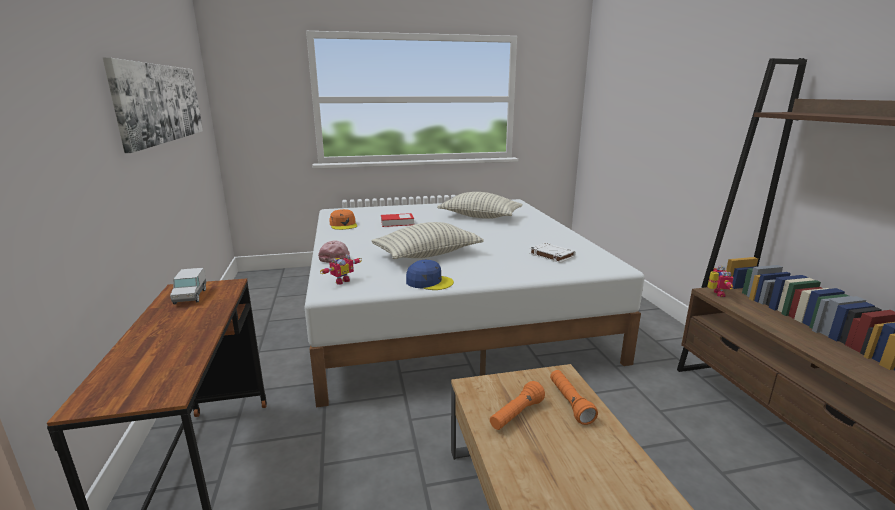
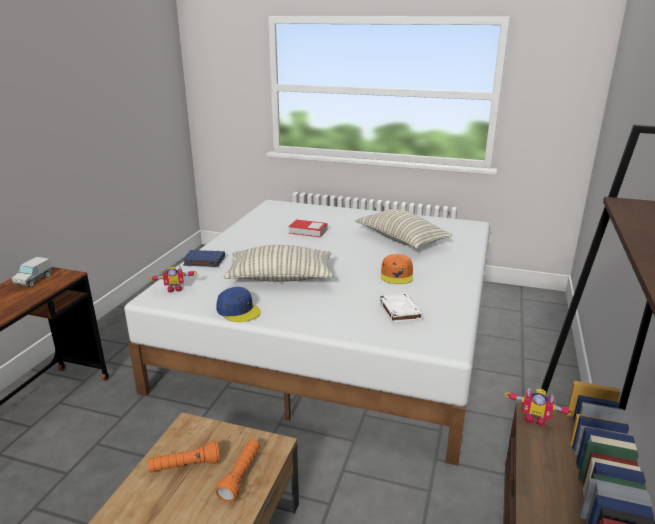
camera: 30 degrees right, 5 degrees up
(161, 103) = (97, 101): picture -> none
(335, 257) = (203, 261): pink cap -> blue book
(343, 225) = (258, 224): orange cap -> orange cap (397, 275)
(716, 293) = (535, 419): toy robot -> toy robot turned 75 degrees clockwise

